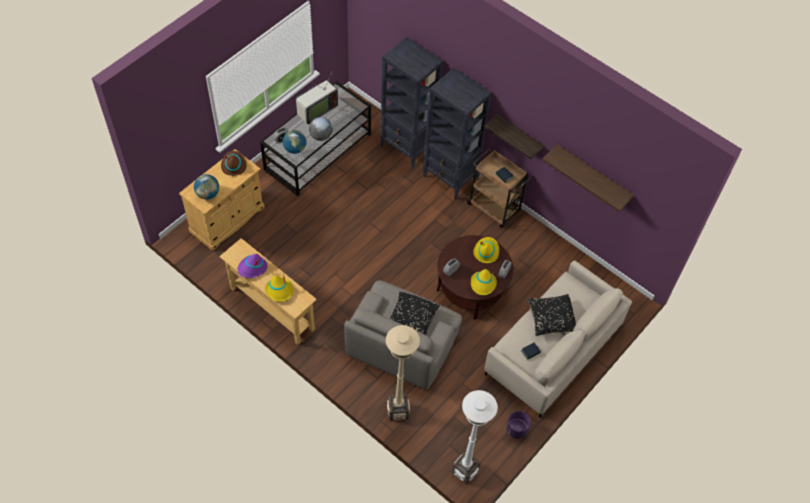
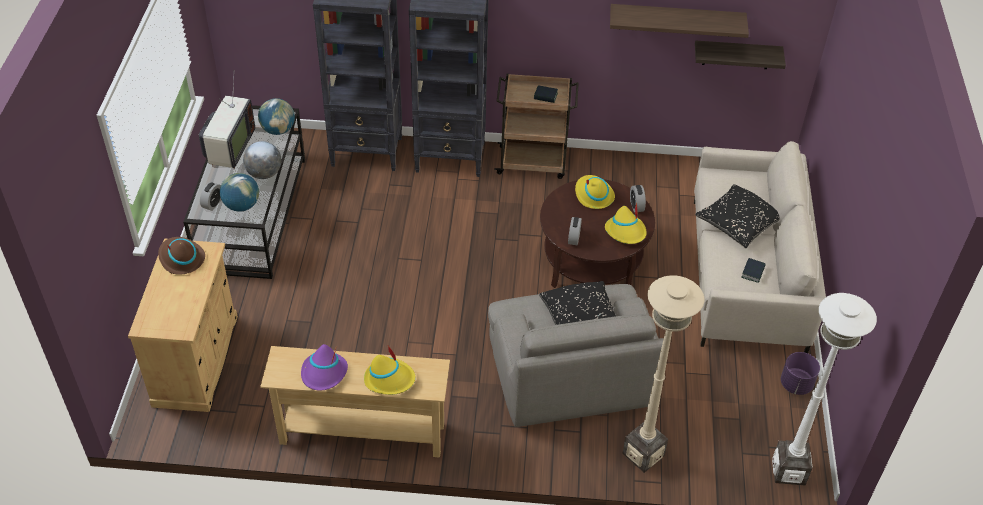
camera: 35 degrees left, 10 degrees down
(208, 194) = (175, 313): globe -> globe (278, 130)
(519, 135) = (544, 28): shelf -> shelf (736, 55)

